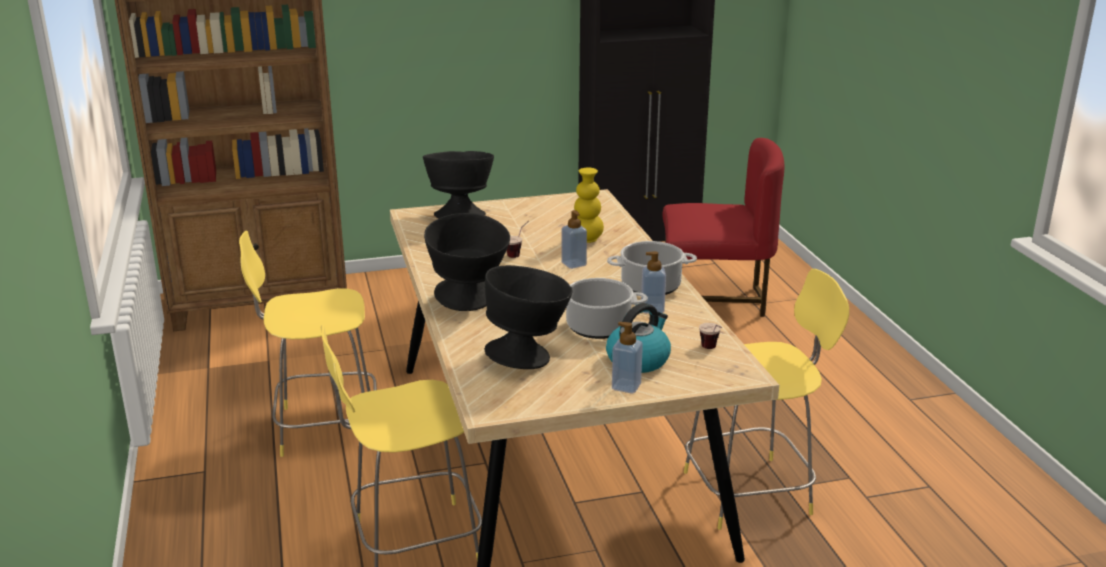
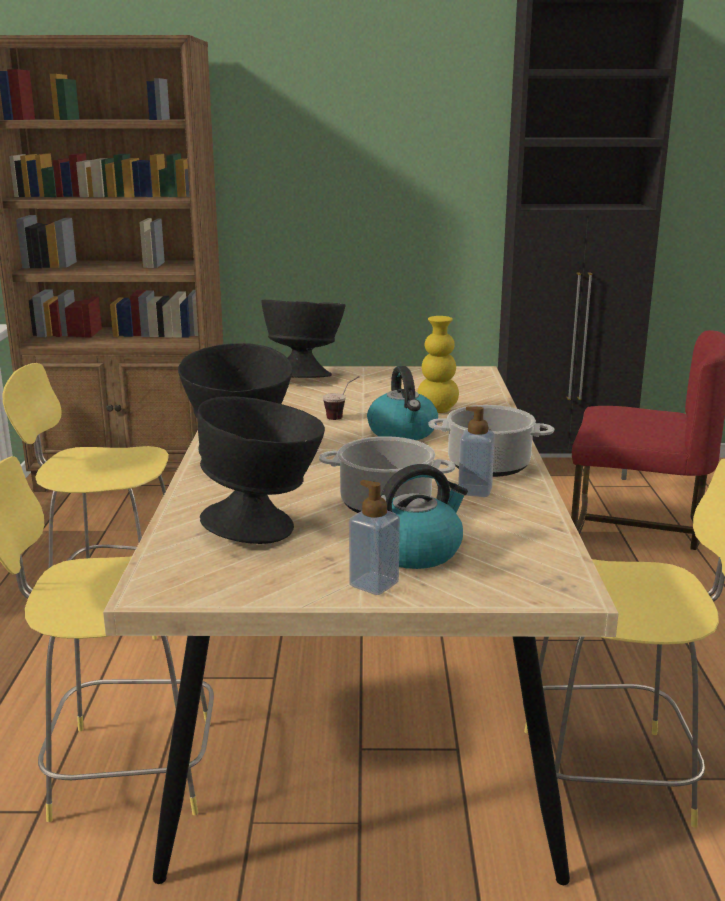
camera: 15 degrees right, 5 degrees down
(574, 264) = (403, 433): soap dispenser -> kettle
(711, 350) = (532, 551): cup -> none

